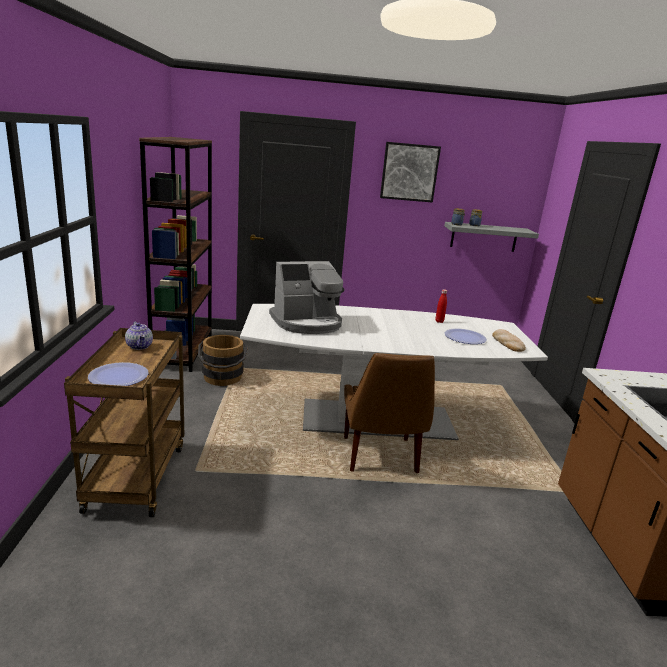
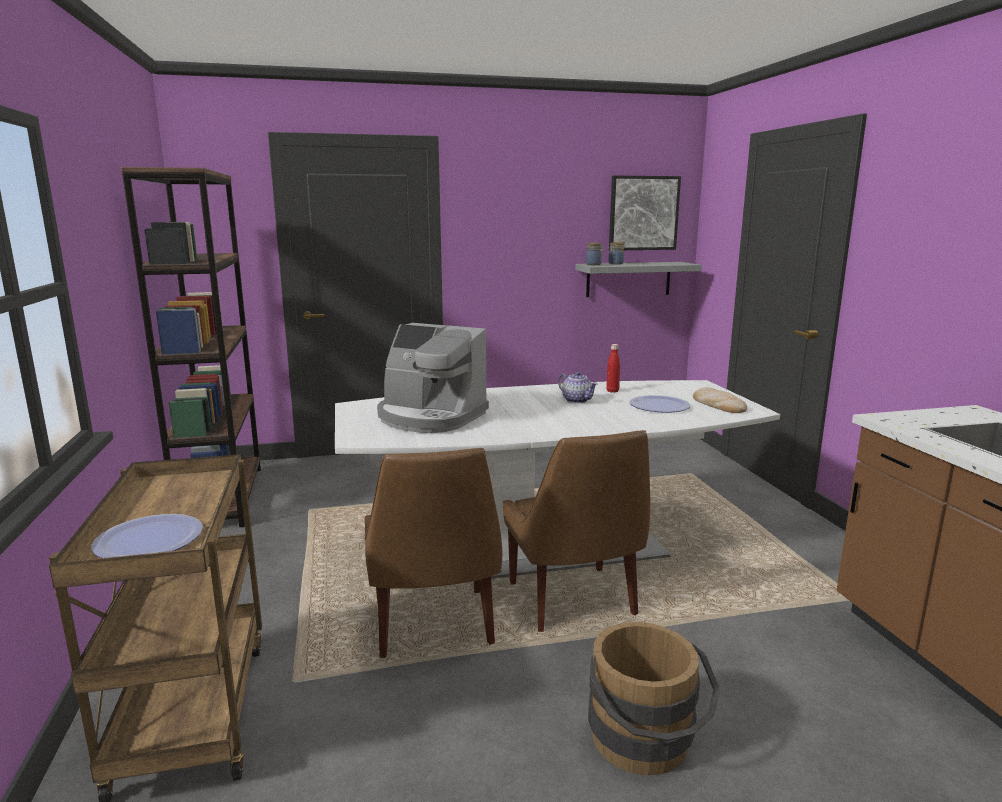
camera: 10 degrees left, 5 degrees down
(140, 346) = (173, 487): teapot -> teapot (577, 400)
(222, 379) = (296, 530): brown bucket -> brown bucket (645, 745)
(287, 455) = (433, 626): none -> brown chair
(307, 323) = (430, 417): coffee machine -> coffee machine turned 60 degrees clockwise
(409, 172) = (520, 200): picture -> picture (643, 213)

